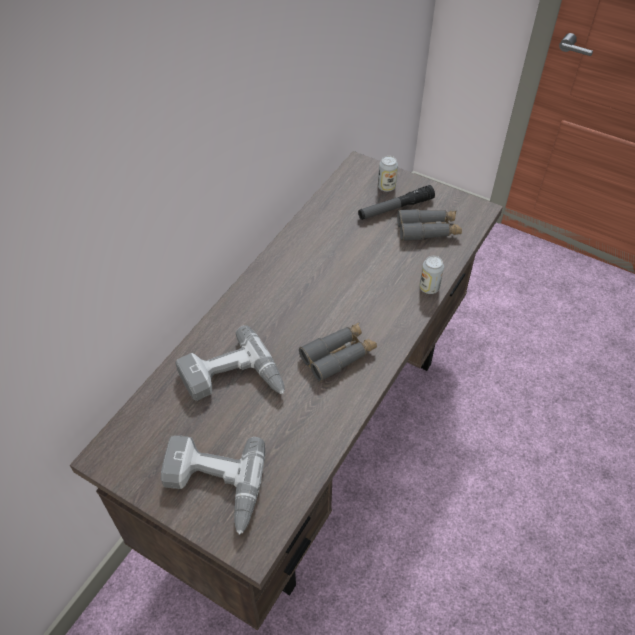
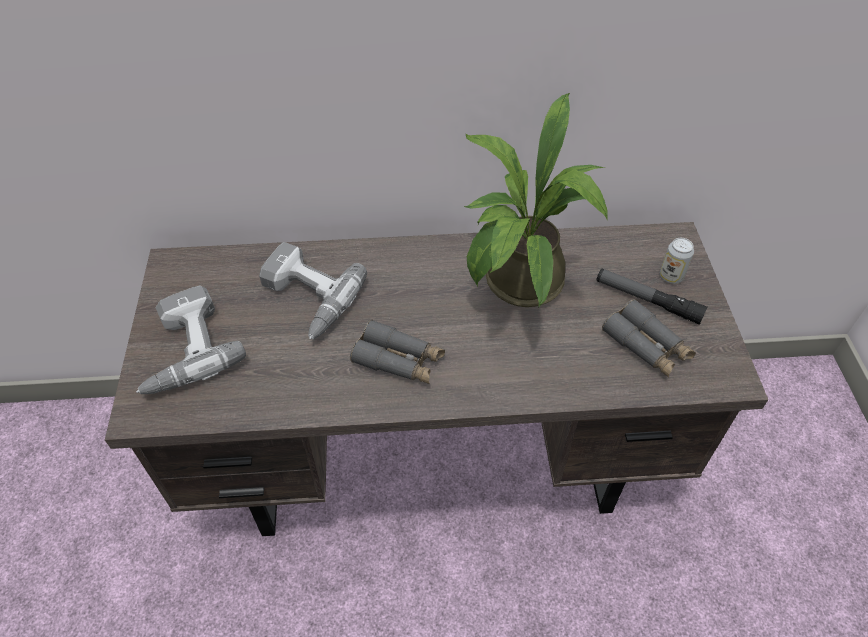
camera: 55 degrees right, 0 degrees up
(331, 260) = (517, 288): none -> potted plant
(429, 288) = (560, 390): can -> none

